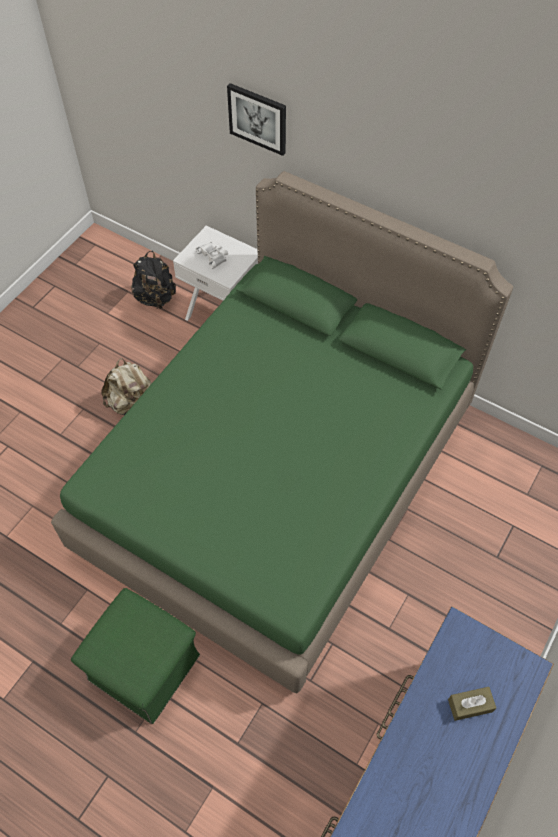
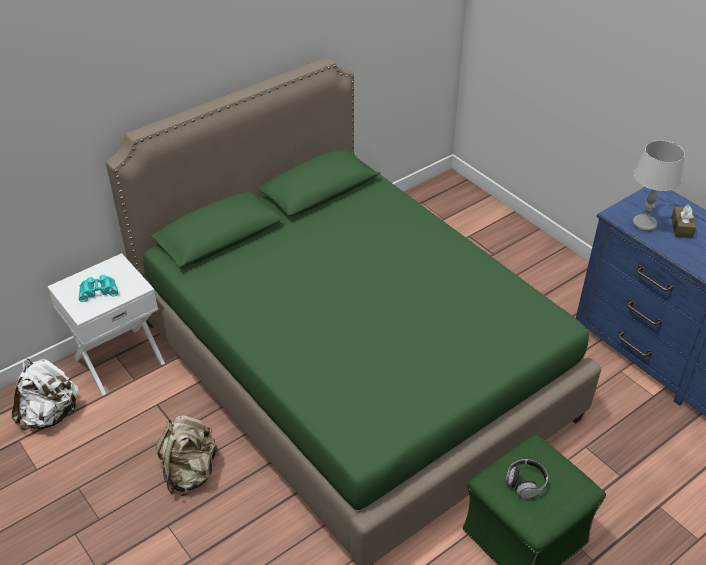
camera: 70 degrees left, 15 degrees down
(128, 632) = (525, 483): none -> headphones
(156, 298) = (50, 414): black backpack -> white backpack
(213, 256) = (98, 290): white binoculars -> turquoise binoculars
(258, 118) = (78, 100): picture -> none
(456, 660) = (644, 224): none -> grey table lamp

